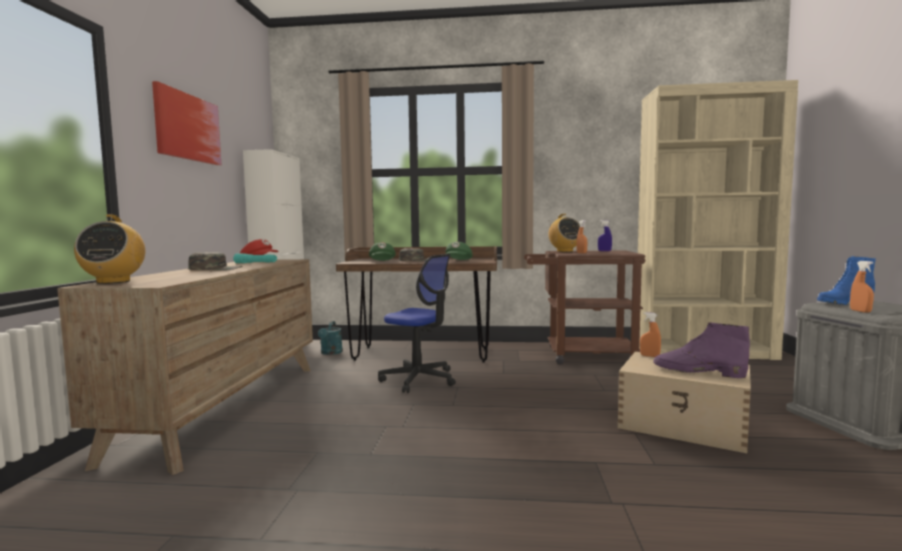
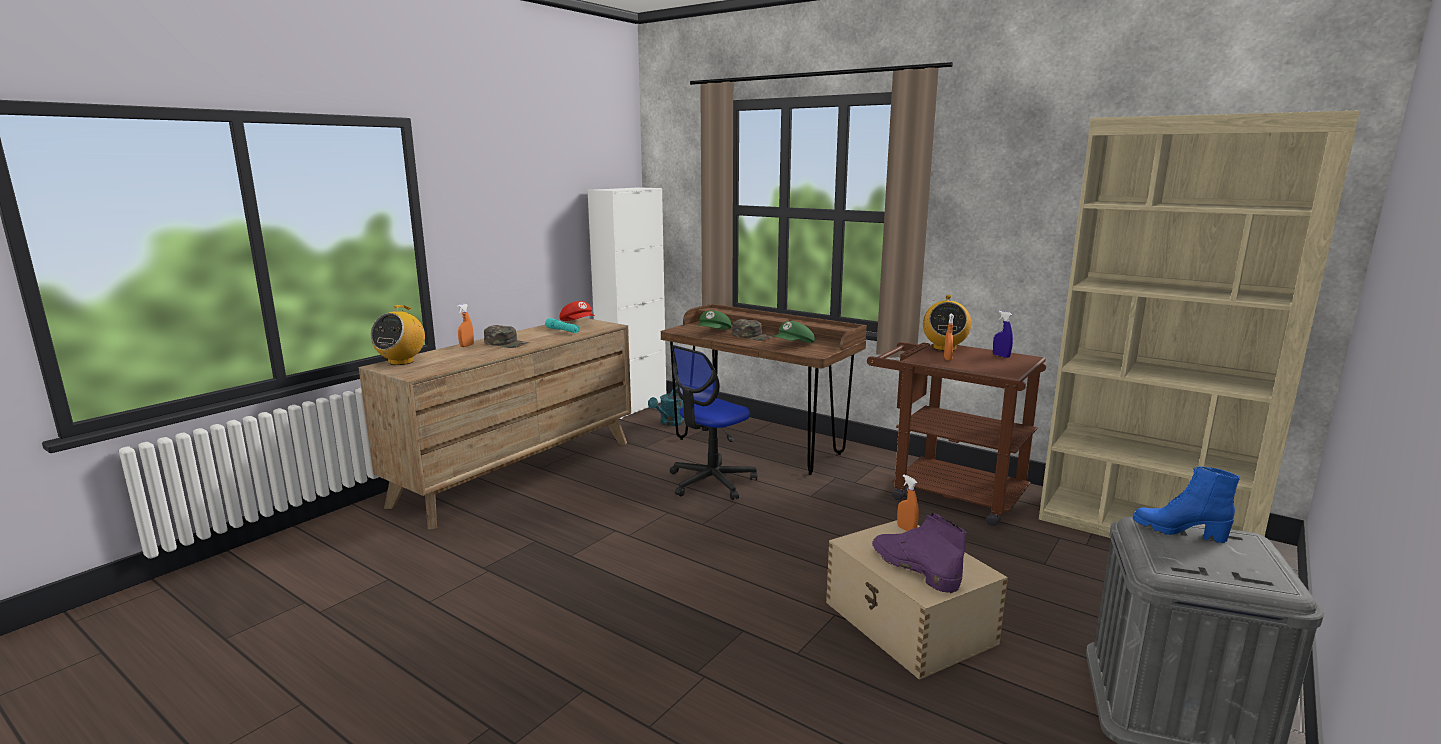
camera: 30 degrees right, 10 degrees up
(187, 127) = (510, 185): picture -> none
(419, 379) = (711, 482): office chair -> office chair turned 75 degrees clockwise
(860, 311) = (1148, 552): orange spray bottle -> orange spray bottle (466, 345)

